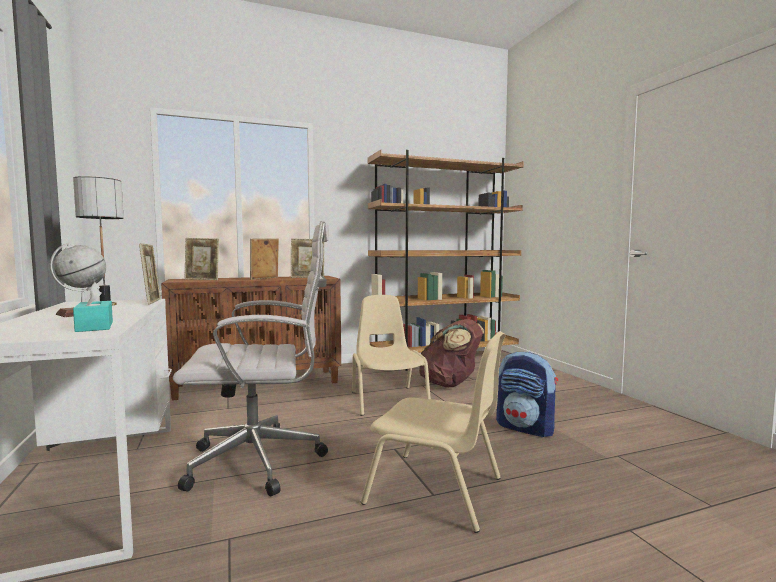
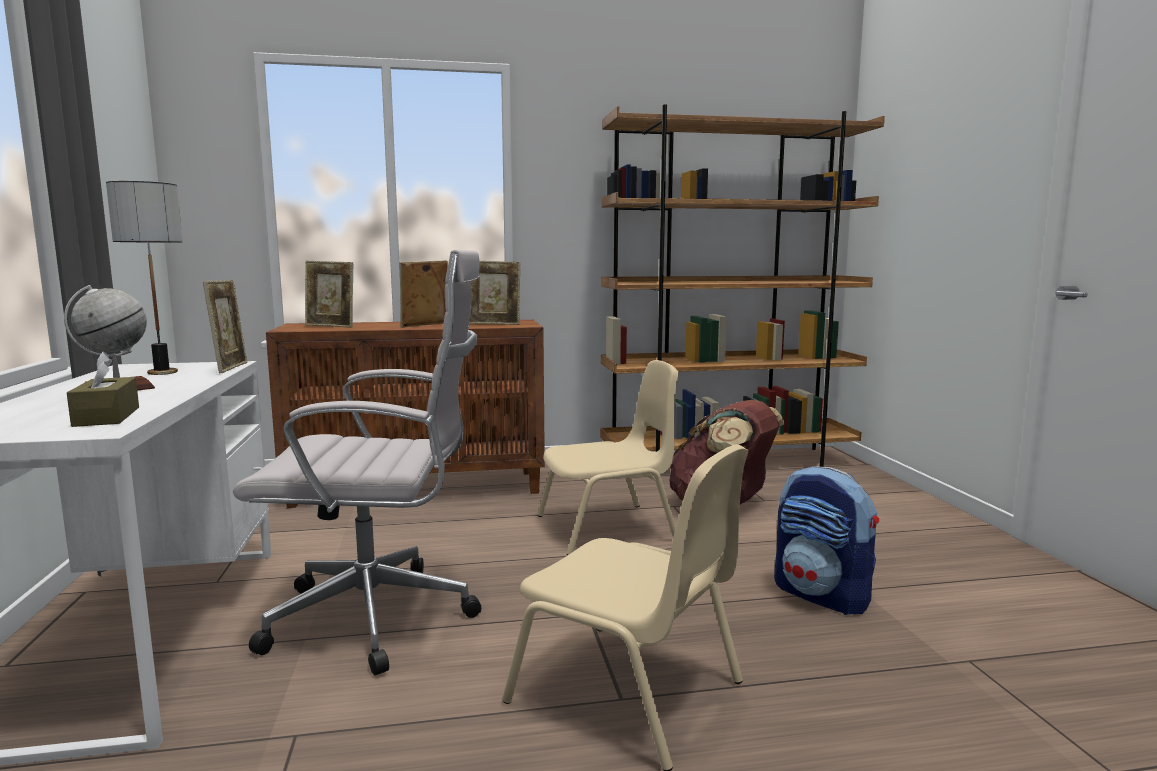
camera: 10 degrees right, 5 degrees up
(95, 326) = (107, 417): turquoise tissue box -> brown tissue box
(388, 400) = (608, 528): beige chair -> beige chair turned 75 degrees clockwise

